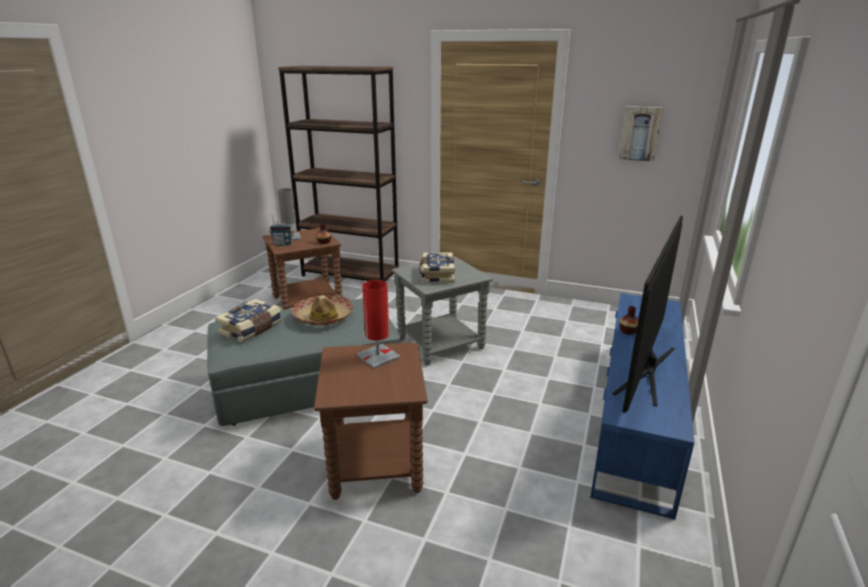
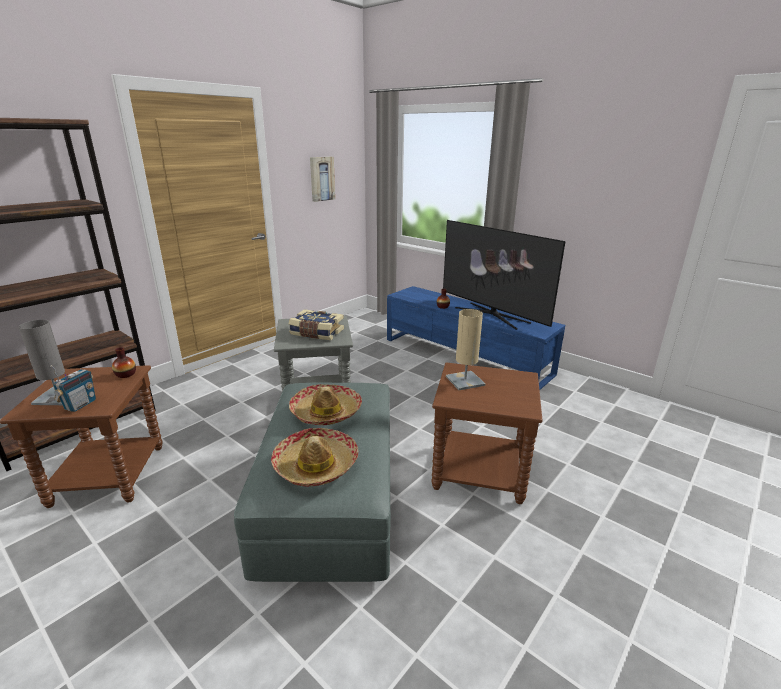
camera: 70 degrees left, 0 degrees up
(251, 329) = (316, 465): book -> hat
(378, 357) = (465, 381): red table lamp -> beige table lamp

